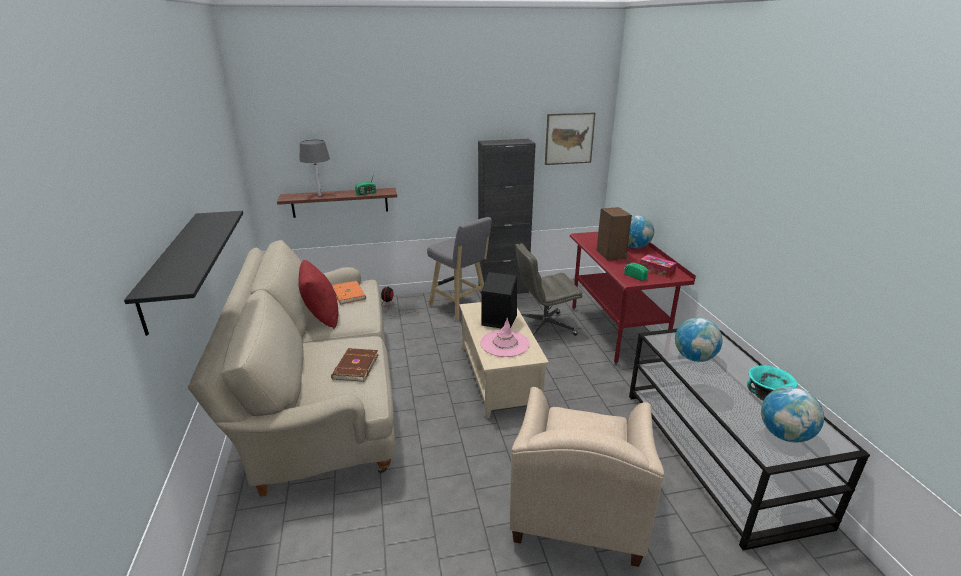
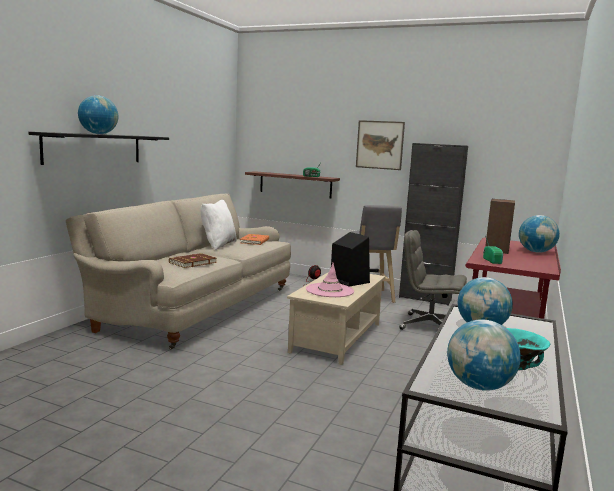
camera: 35 degrees right, 15 degrees down
(190, 252) = (98, 134): none -> globe
(319, 195) = (277, 173): grey table lamp -> none
(321, 317) = (218, 245): red pillow -> white pillow
(569, 138) = (514, 150): picture -> picture (379, 145)
(578, 504) = (280, 419): beige armchair -> none
(656, 270) = (526, 263): tissue box -> none

